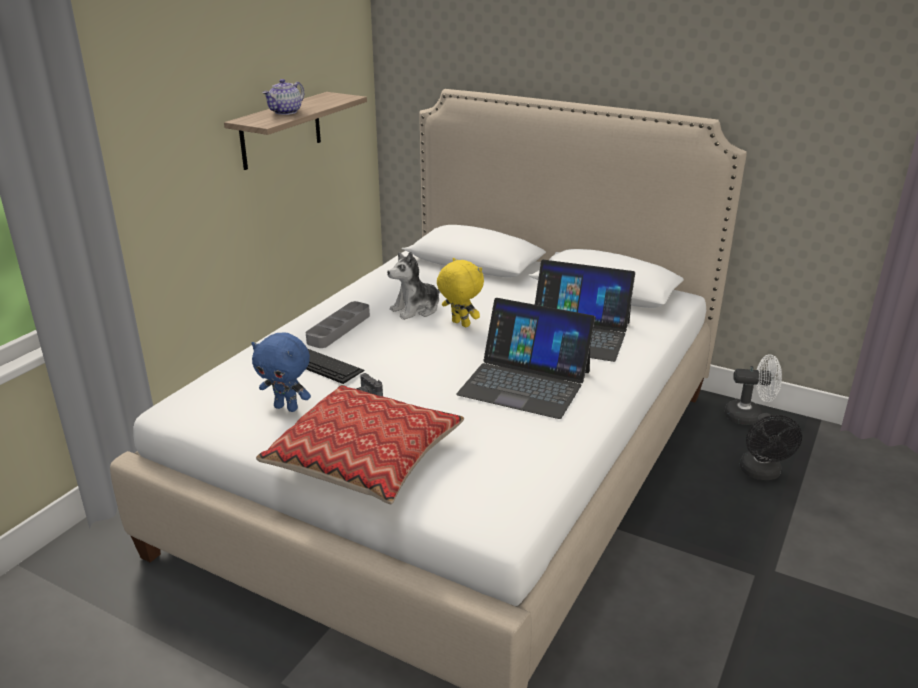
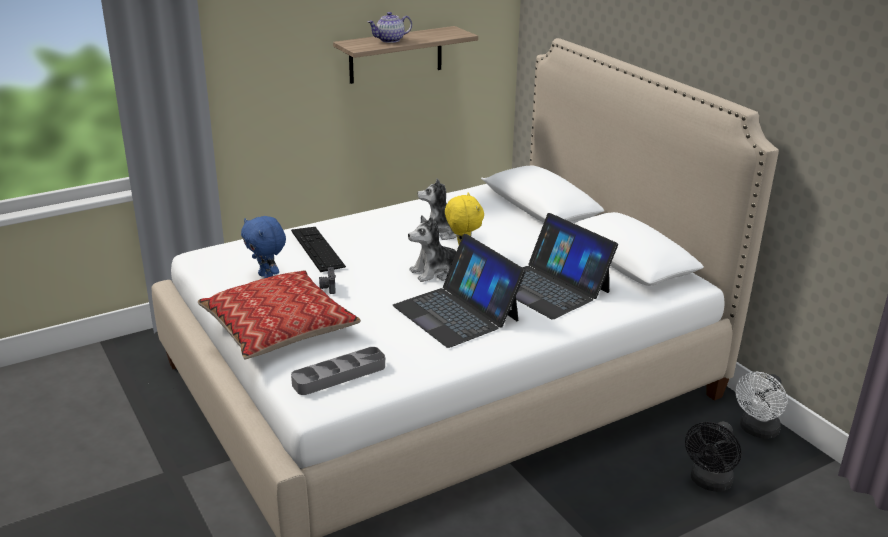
camera: 30 degrees right, 0 degrees up
(339, 328) = (366, 231): grey tray -> grey tray (339, 375)
(457, 349) = (435, 272): none -> plush toy
(749, 416) = (757, 431): white fan -> white fan turned 90 degrees clockwise

